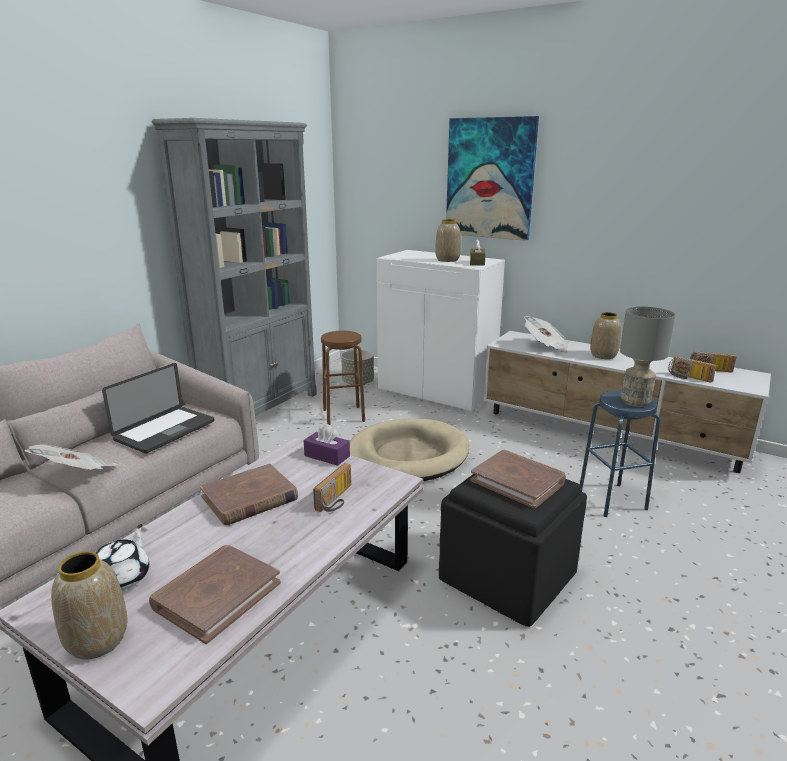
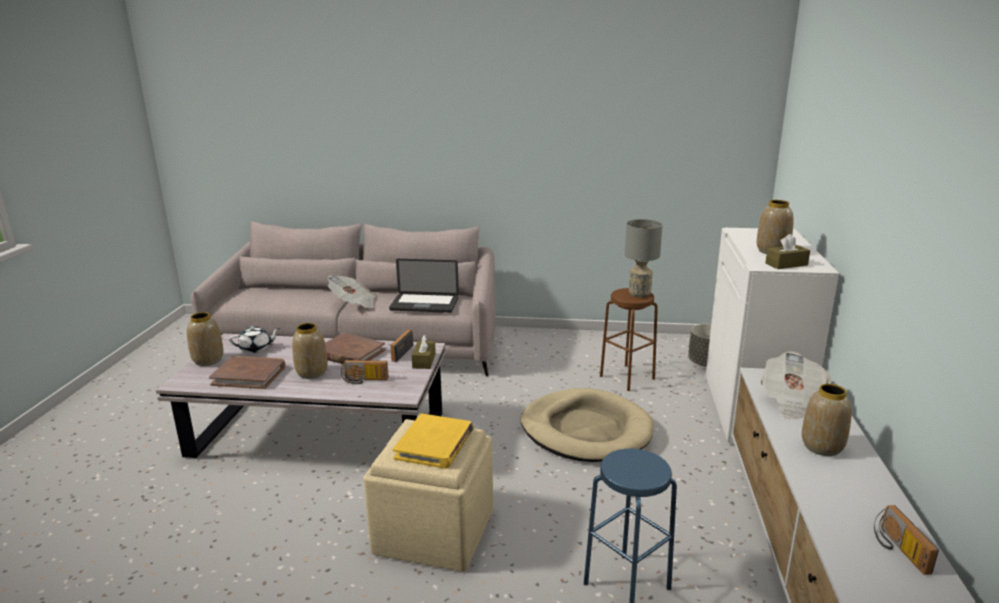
camera: 65 degrees right, 0 degrees up
(261, 409) = (592, 340): grey bookcase -> none
(273, 535) = (311, 373): none -> vase
(327, 456) = (424, 361): purple tissue box -> brown tissue box
(490, 179) = (851, 159): picture -> none
(509, 576) = (435, 532): black ottoman -> beige ottoman
(518, 481) = (434, 444): brown book -> yellow book
(635, 402) = (630, 472): grey table lamp -> grey table lamp (639, 294)
(688, 377) = (828, 526): radio -> radio (399, 352)

